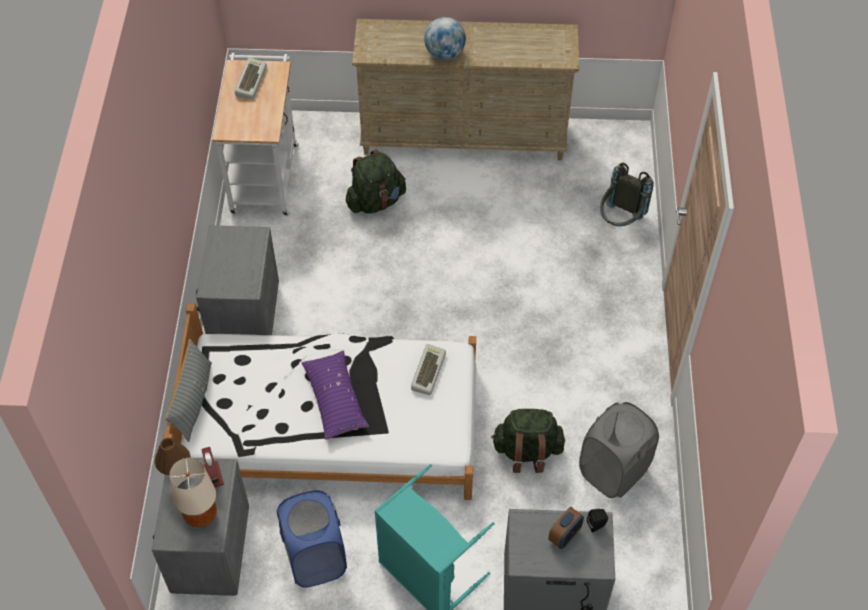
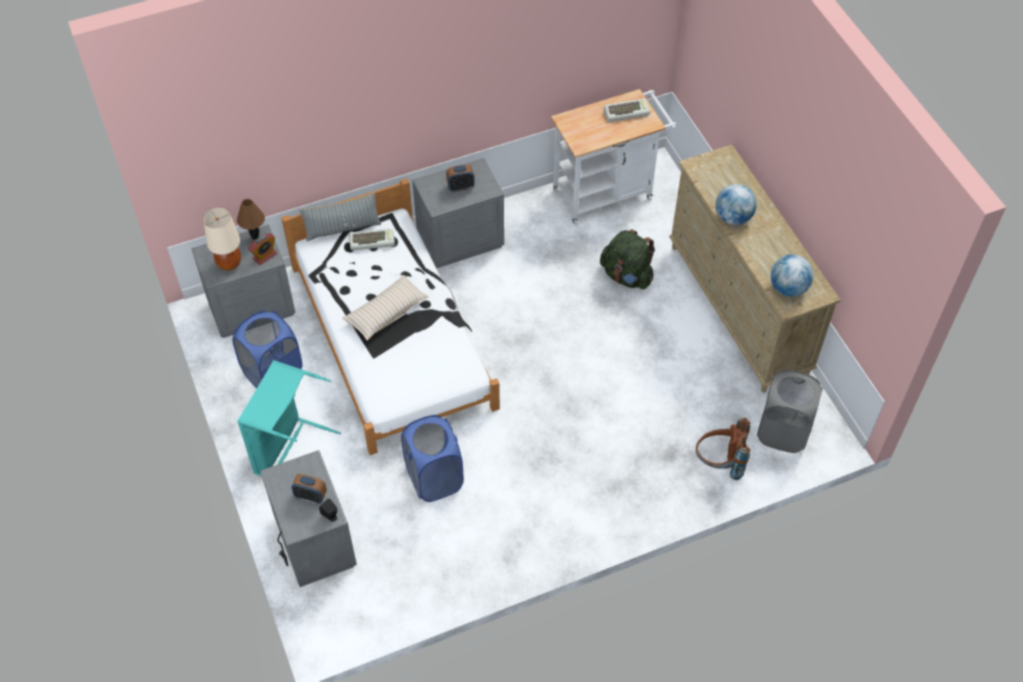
camera: 65 degrees right, 0 degrees up
(235, 259) = (460, 187): none -> alarm clock
(335, 399) = (386, 312): purple pillow -> beige pillow
(427, 371) = (444, 361): keyboard -> keyboard (372, 241)
(527, 451) = (434, 478): green backpack -> blue laundry basket
(546, 51) = (788, 288): none -> globe
(613, 471) = (446, 548): grey laundry basket -> grey laundry basket (783, 432)
(619, 221) = (720, 463): grey backpack -> brown backpack

